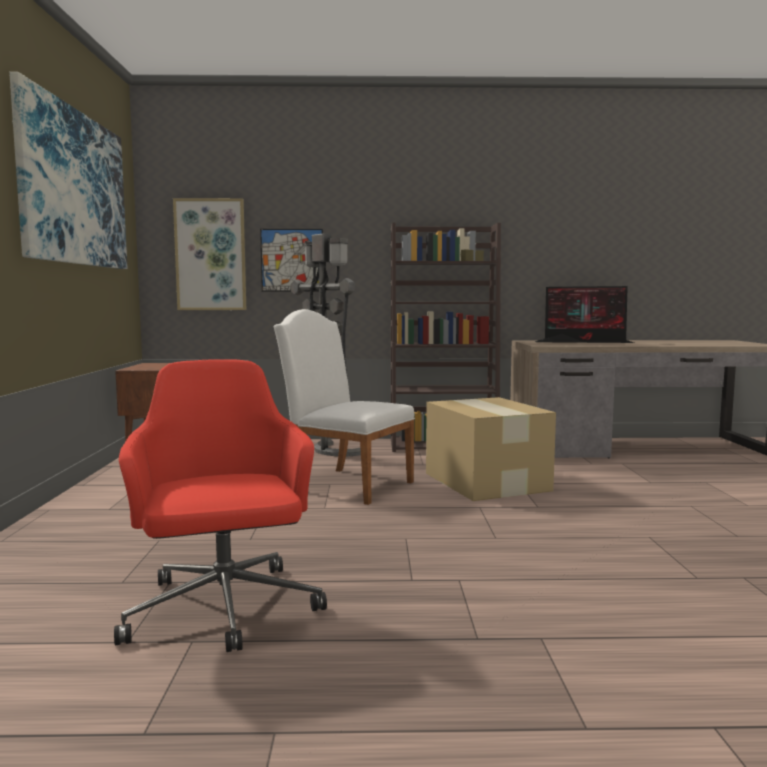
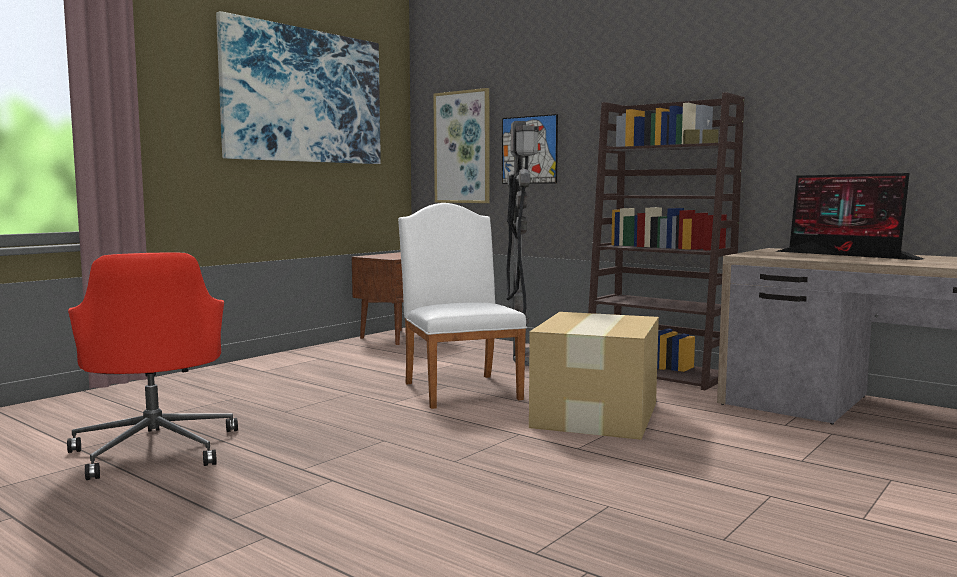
camera: 40 degrees right, 0 degrees up
(223, 610) = (156, 449): red office chair -> red office chair turned 135 degrees clockwise

